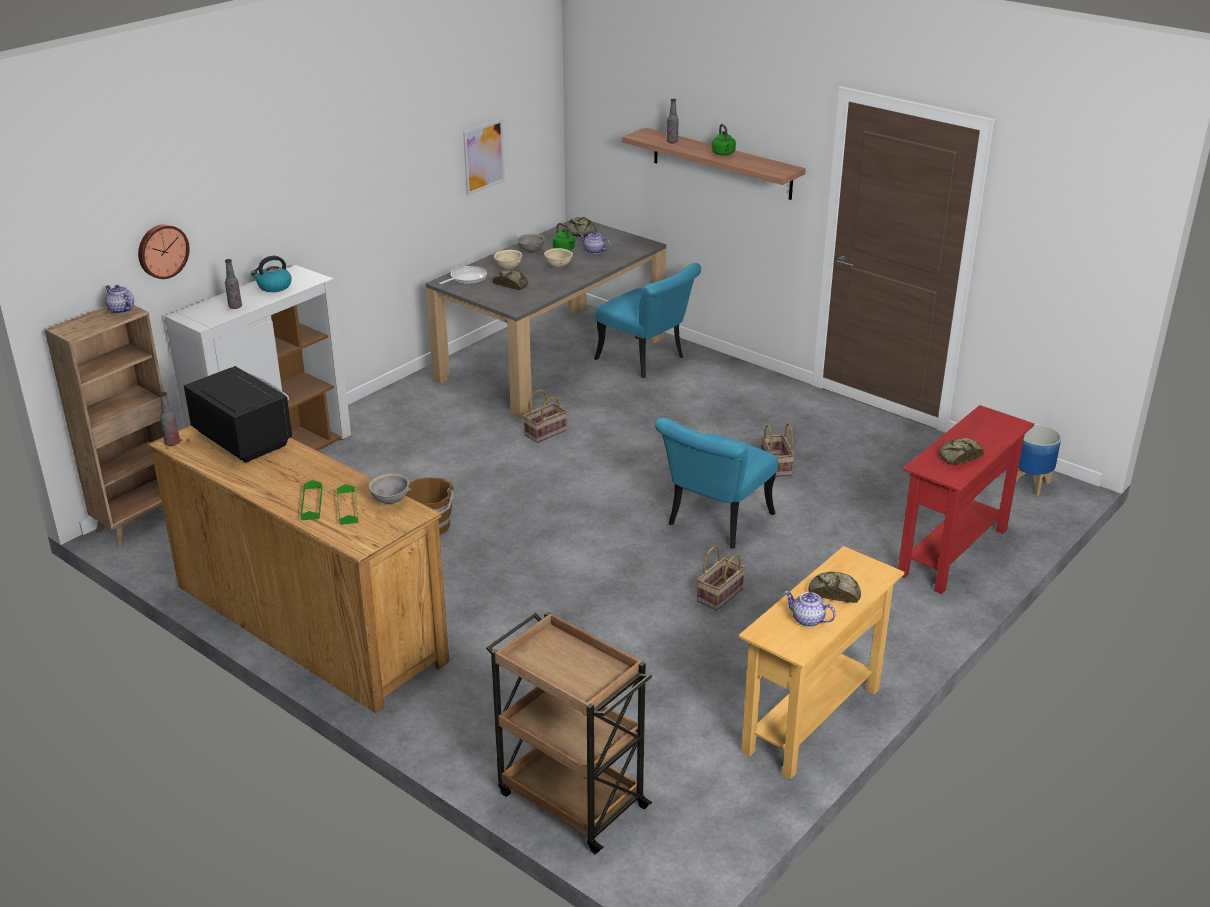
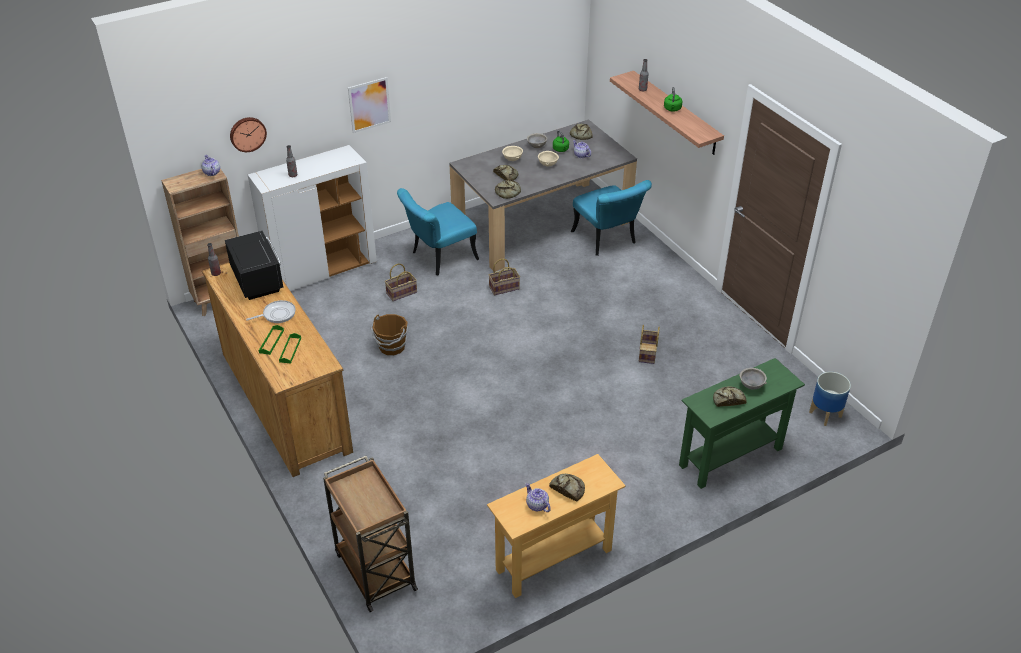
camera: 20 degrees right, 10 degrees up
(274, 287) = (325, 162): kettle -> none
(390, 501) = (318, 351): grey bowl -> grey bowl (751, 386)
(466, 278) = (478, 164): frying pan -> frying pan (277, 314)
(483, 156) = (512, 73): picture -> picture (369, 104)
(527, 300) = (508, 192): none -> bread
(714, 524) = (576, 391): turquoise chair -> turquoise chair (438, 258)
(720, 596) = (548, 449): basket -> basket (401, 293)
(953, 552) = (730, 457): red console table -> green console table

